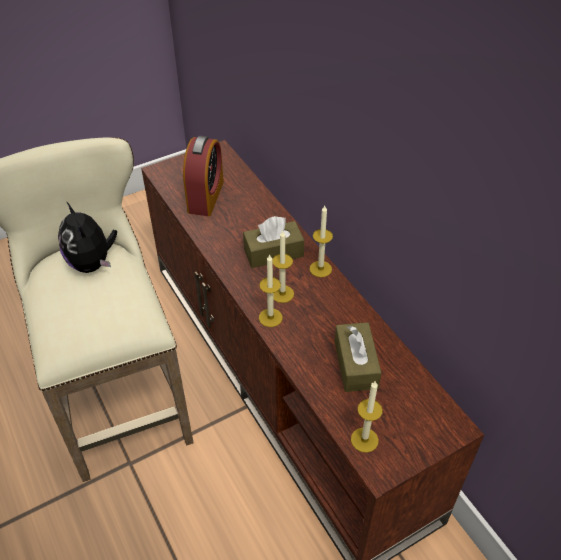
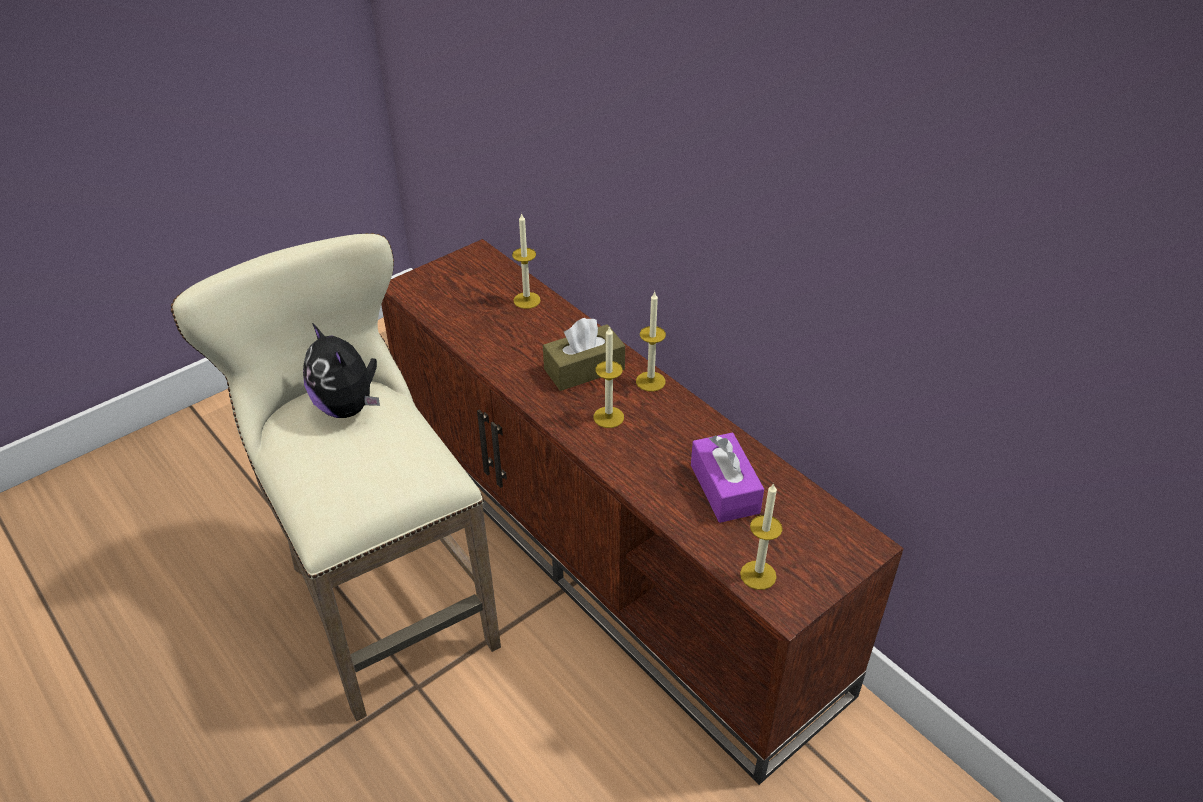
camera: 10 degrees left, 5 degrees down
(206, 196) = (476, 311): alarm clock -> none
(270, 317) = (600, 447): candle -> candle (526, 300)
(355, 364) = (724, 489): brown tissue box -> purple tissue box

